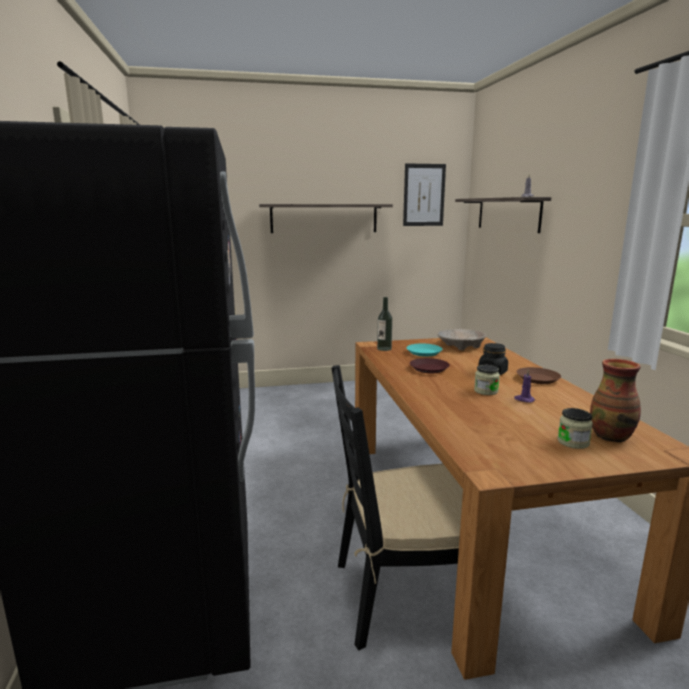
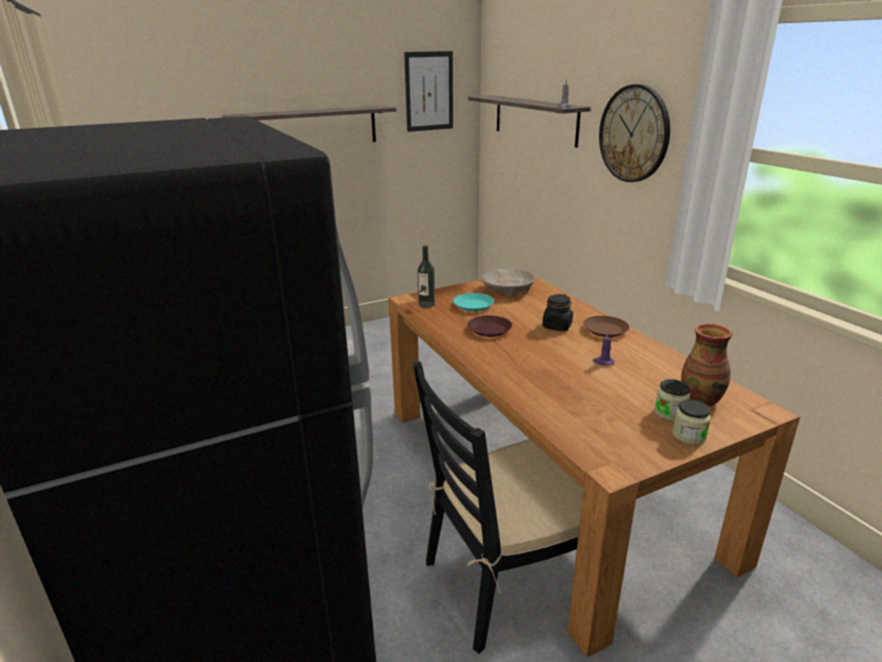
camera: 15 degrees left, 10 degrees up
(486, 391) = (561, 355): jar -> jar (689, 435)
(586, 215) = (634, 134): none -> wall clock

